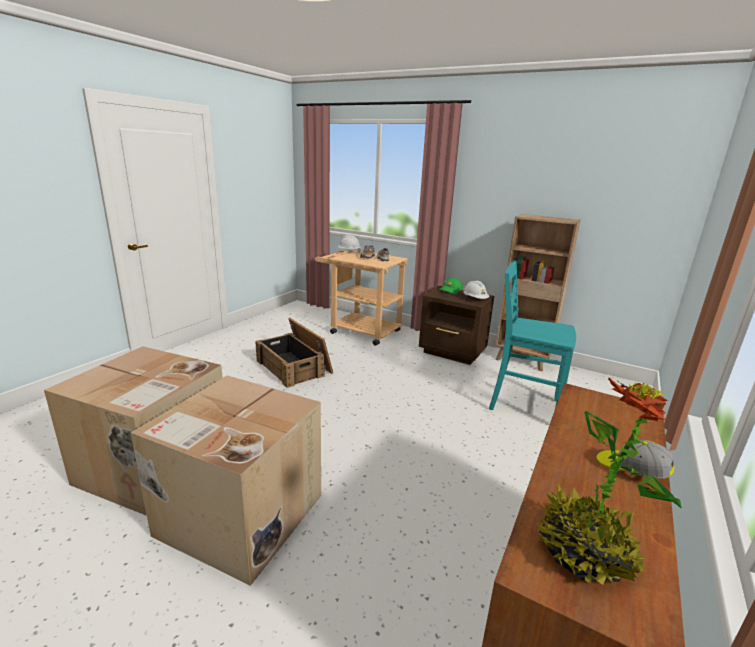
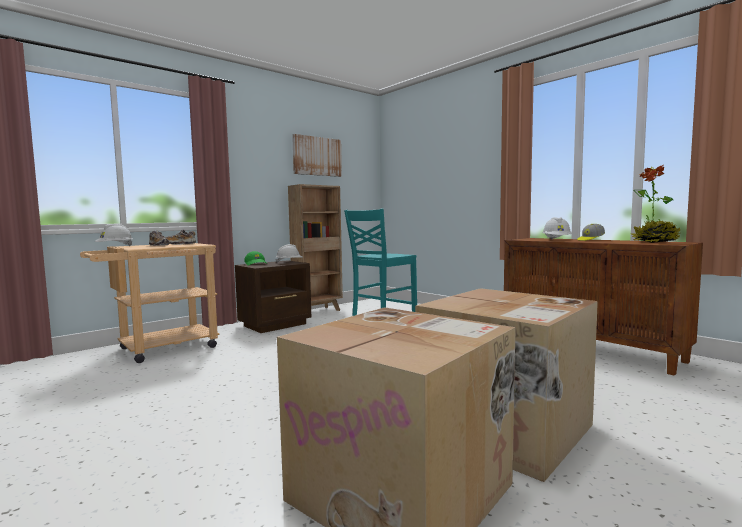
camera: 70 degrees left, 15 degrees down
(295, 367) = (208, 389): crate -> none
(578, 177) = (317, 156): none -> picture
(582, 428) = (556, 240): none -> white hard hat

